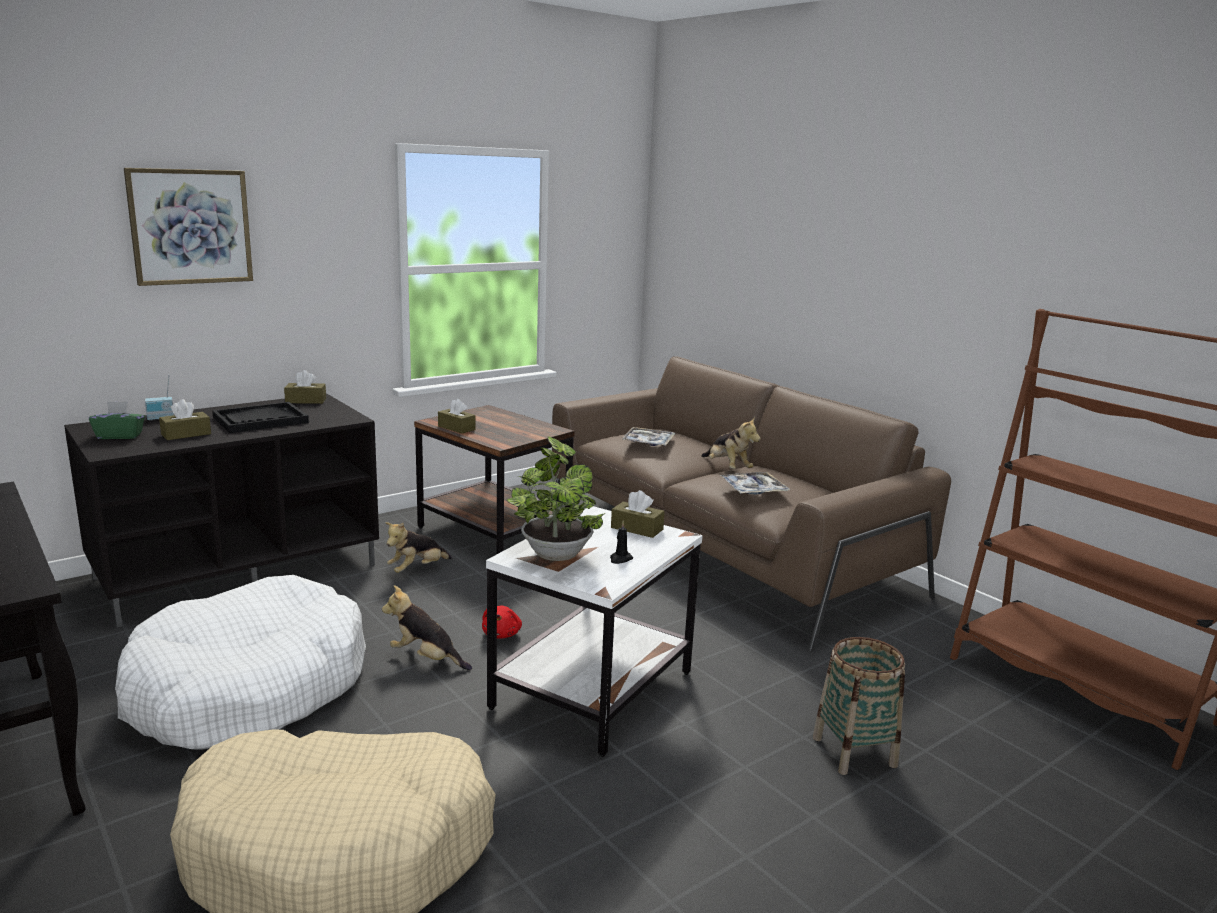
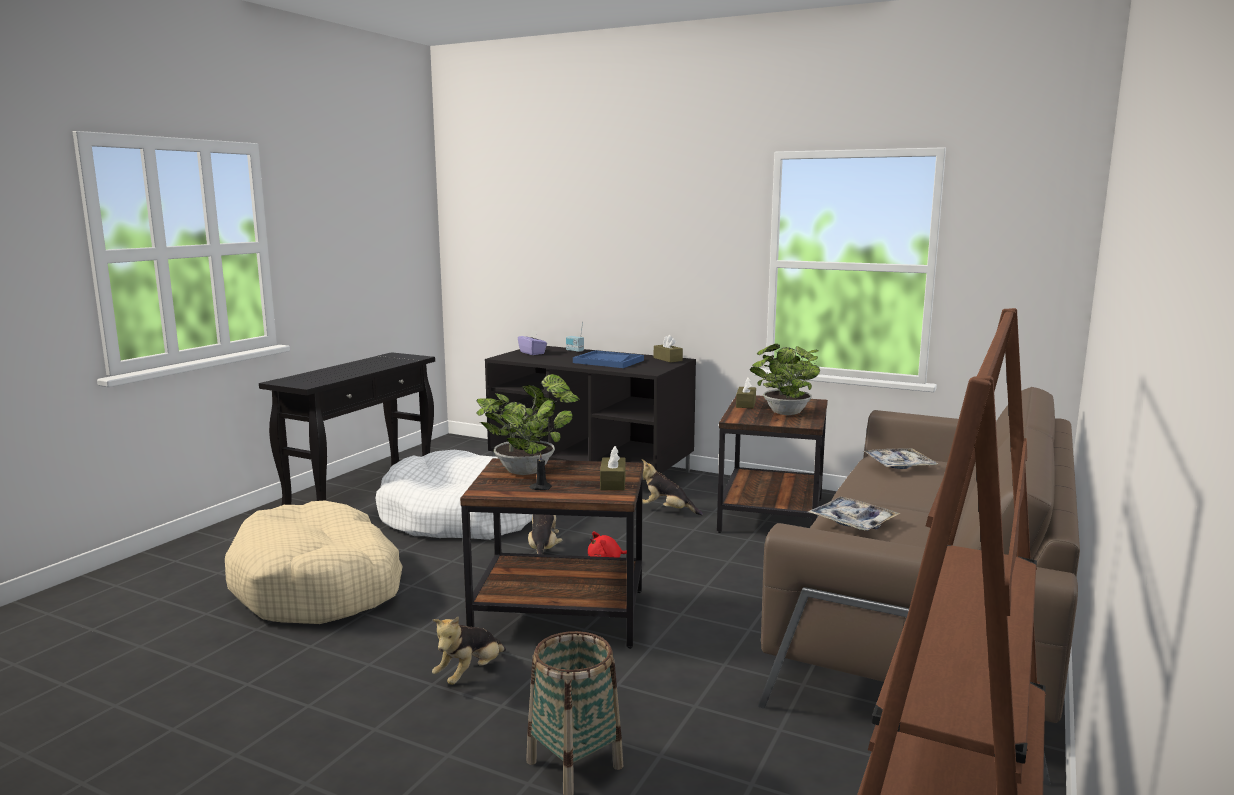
camera: 65 degrees right, 5 degrees down
(120, 436) = (532, 353): green tissue box -> purple tissue box
(186, 434) = (555, 359): brown tissue box -> none
(190, 226) = (616, 221): picture -> none
(260, 420) = (608, 361): black tray -> blue tray
(510, 426) = (784, 413): none -> potted plant
(591, 689) = (560, 614): white side table -> brown side table
(727, 468) = (915, 507): plush toy -> plush toy (470, 674)

